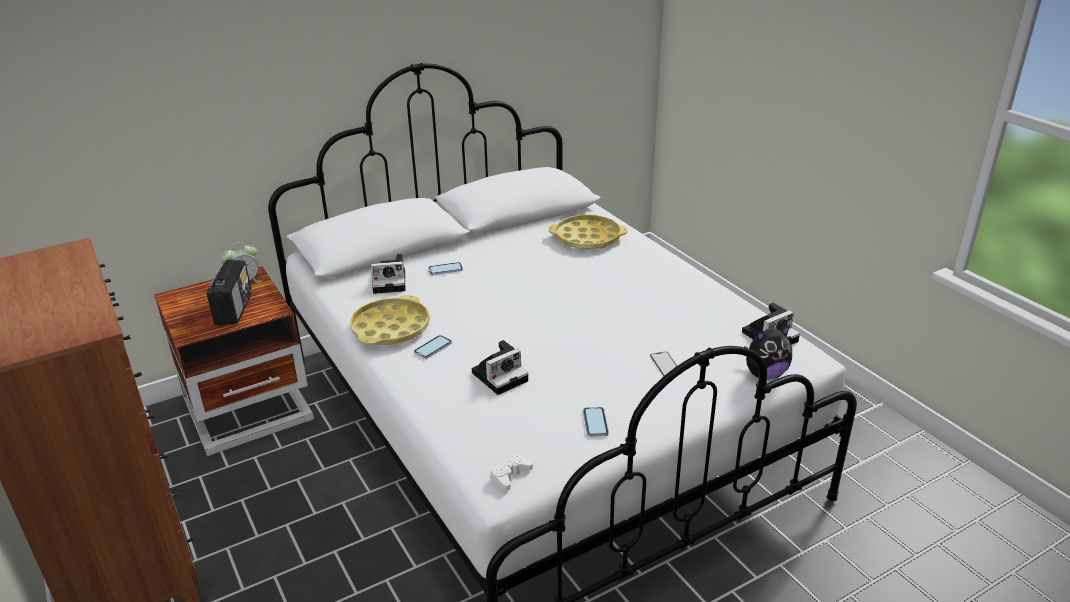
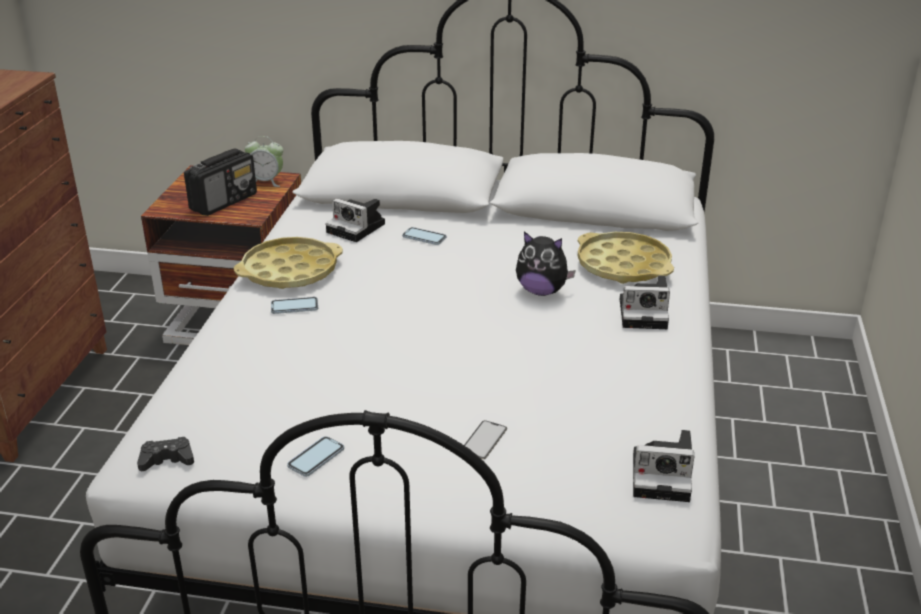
camera: 40 degrees right, 0 degrees up
(501, 375) = (309, 363): camera -> camera (645, 313)
(510, 475) = (167, 460): white game controller -> black game controller
(764, 374) = (579, 515): plush toy -> plush toy (542, 291)

